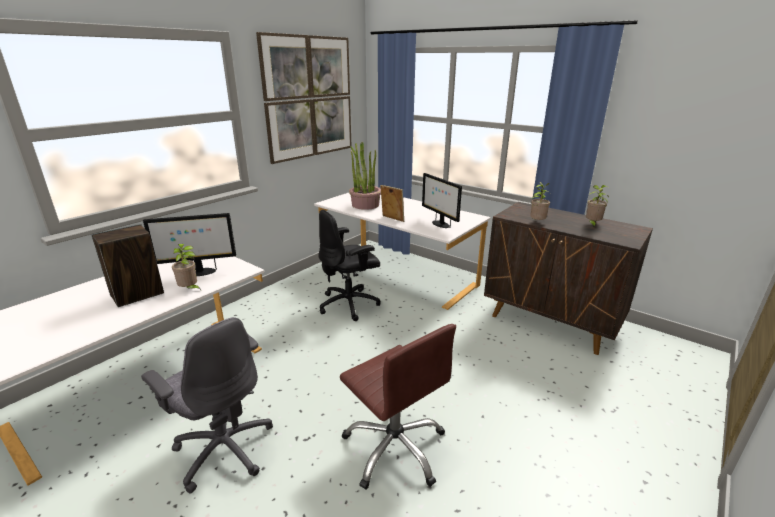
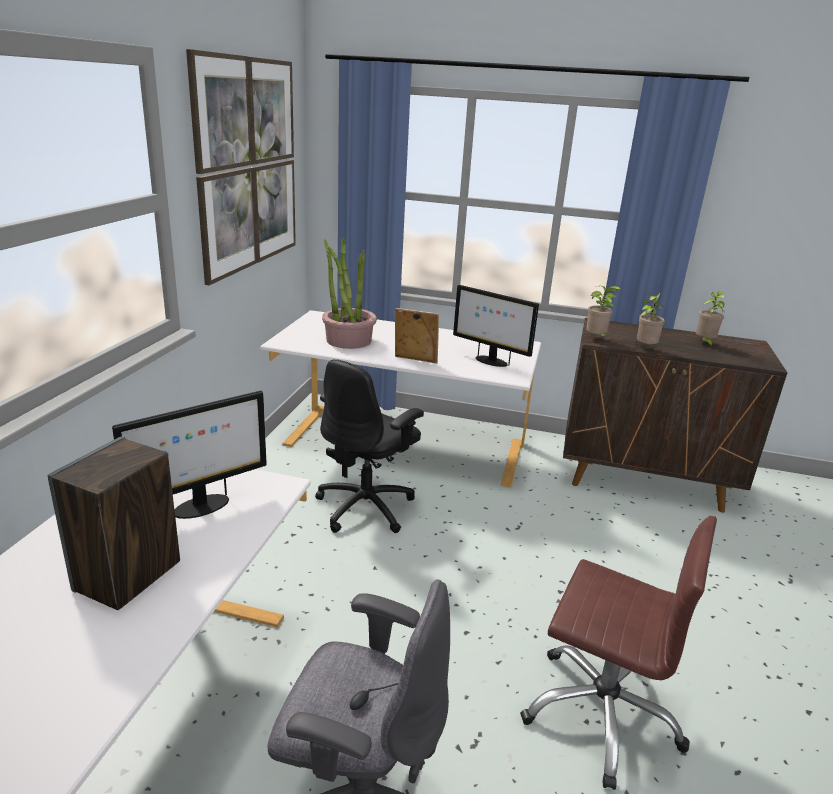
camera: 25 degrees left, 0 degrees up
(190, 289) = (222, 544): potted plant -> potted plant (596, 339)

